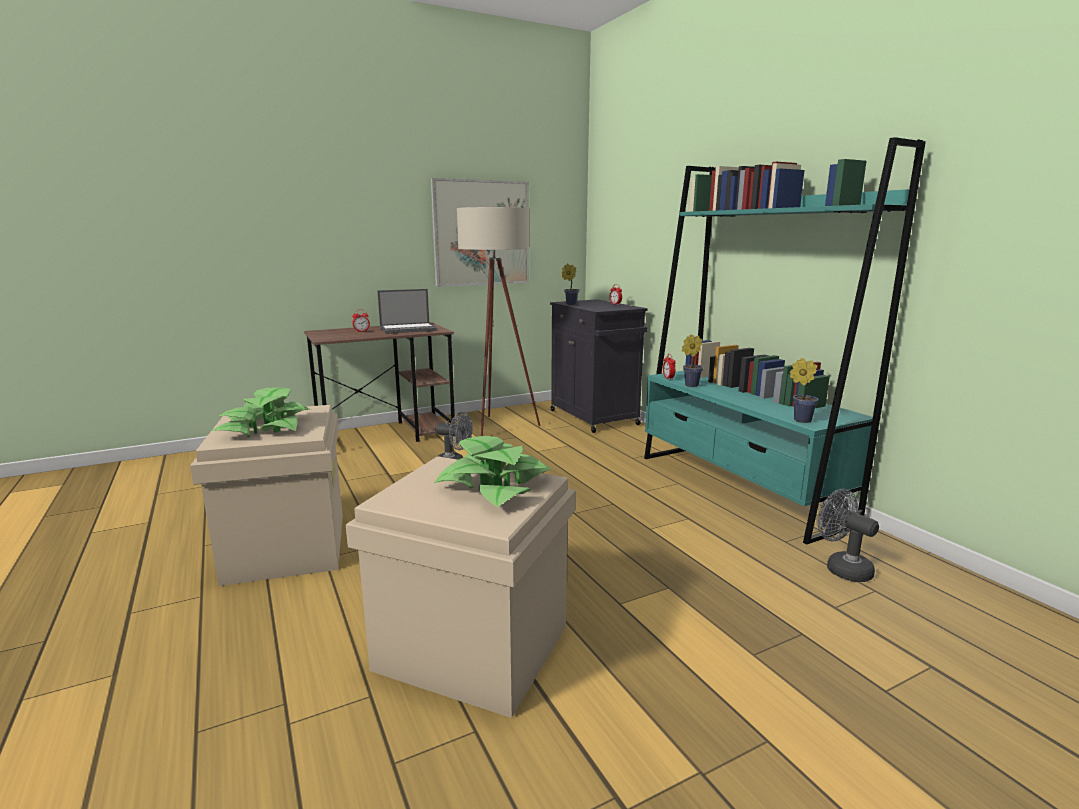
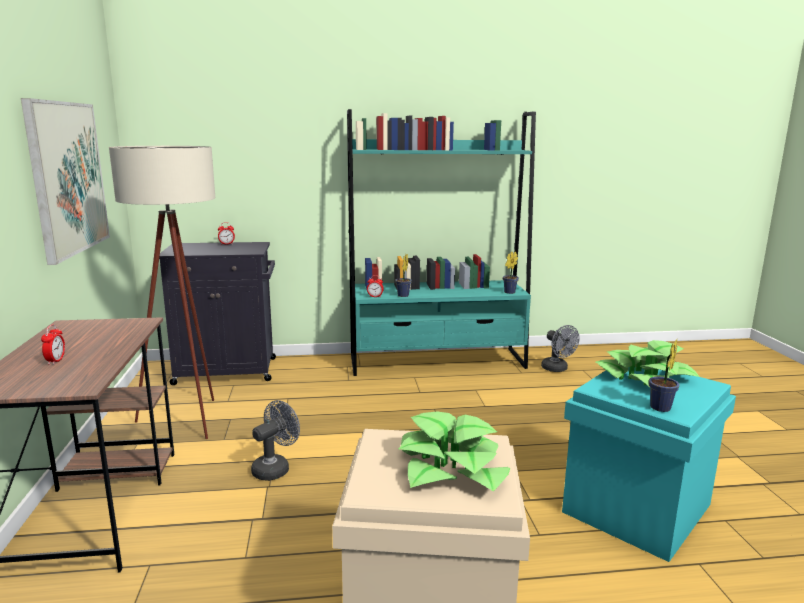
camera: 70 degrees left, 0 degrees up
(409, 329) = (95, 334): laptop -> none
(470, 647) = (637, 509): beige storage box -> turquoise storage box
(570, 304) = (193, 253): potted plant -> potted plant (659, 409)
(842, 568) = (557, 369): grey fan -> grey fan turned 105 degrees counterclockwise

